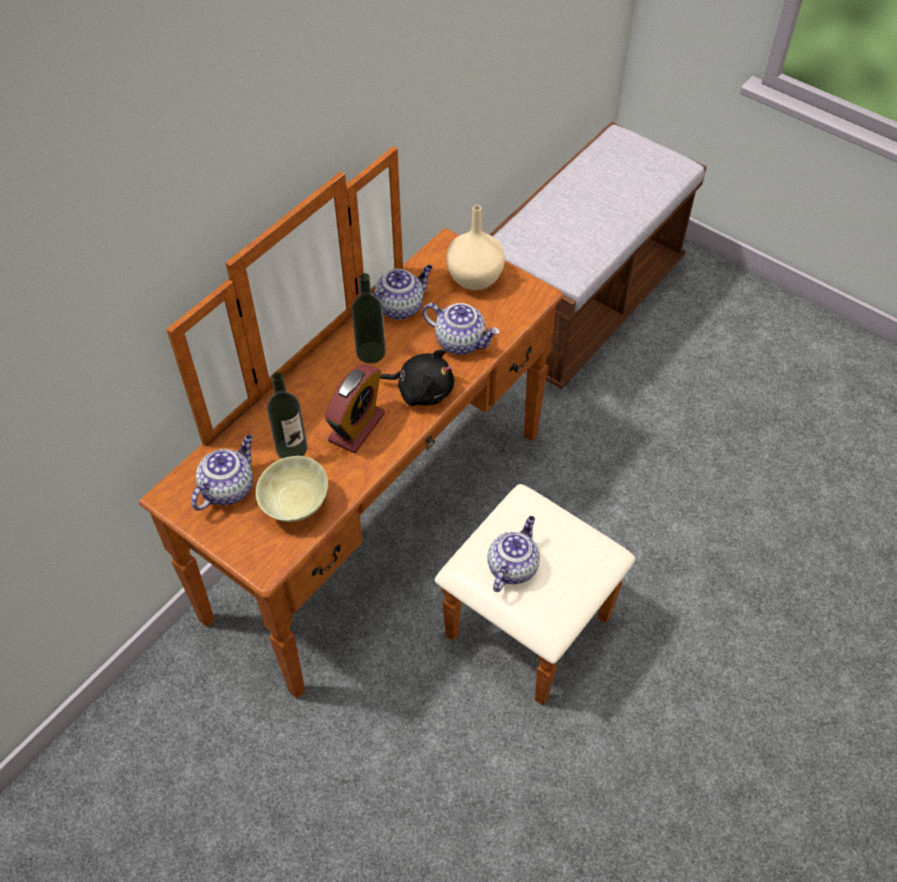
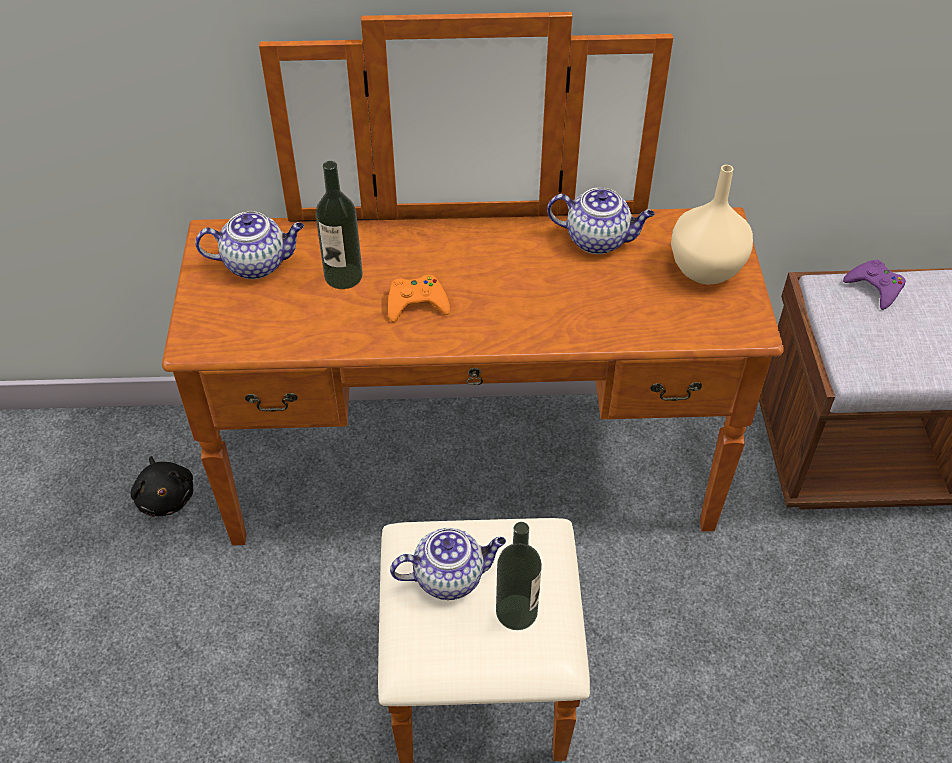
camera: 50 degrees right, 5 degrees down
(294, 505) = (281, 319): beige bowl -> none
(356, 427) = (416, 303): alarm clock -> orange game controller
(371, 352) = (517, 256): bottle -> bottle (516, 612)
(422, 390) = (515, 321): black plush toy -> black plush toy (166, 497)
(461, 341) = (611, 310): teapot -> none
(528, 224) = (875, 287): none -> purple game controller

